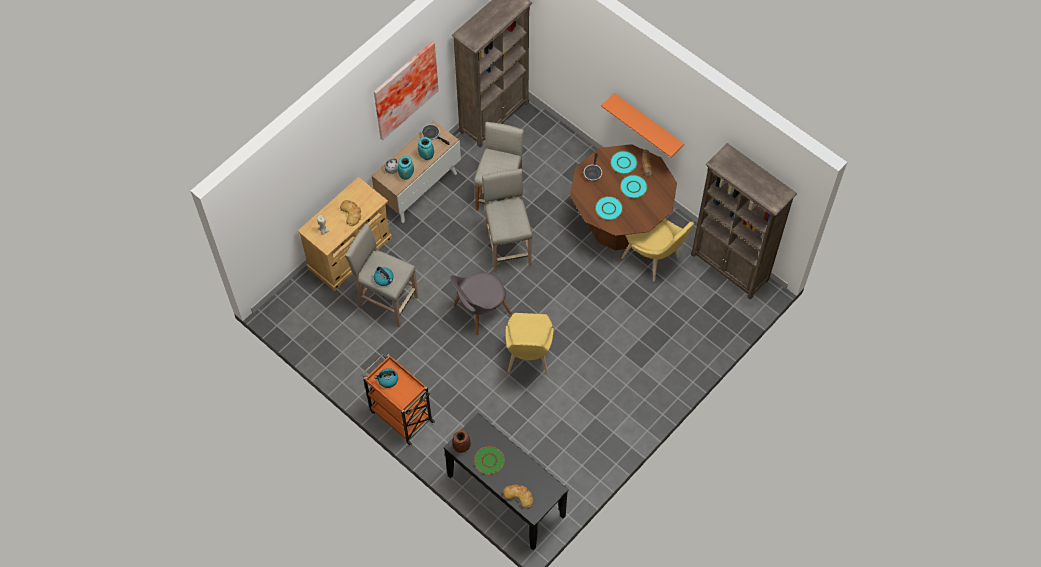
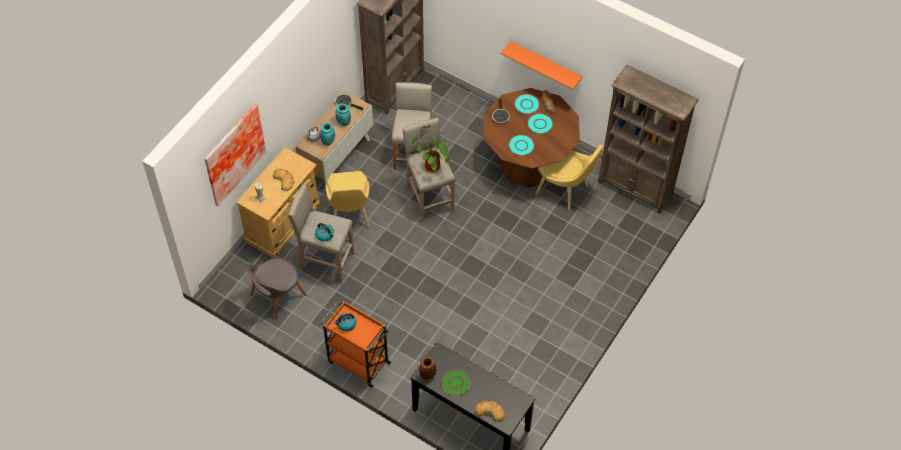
camera: 10 degrees left, 5 degrees down
(403, 88) = (319, 57): picture -> picture (232, 153)
(480, 310) = (414, 257): grey chair -> grey chair (276, 296)
(508, 218) = (430, 166): none -> potted plant
(528, 358) = (467, 293): yellow chair -> yellow chair (350, 215)

